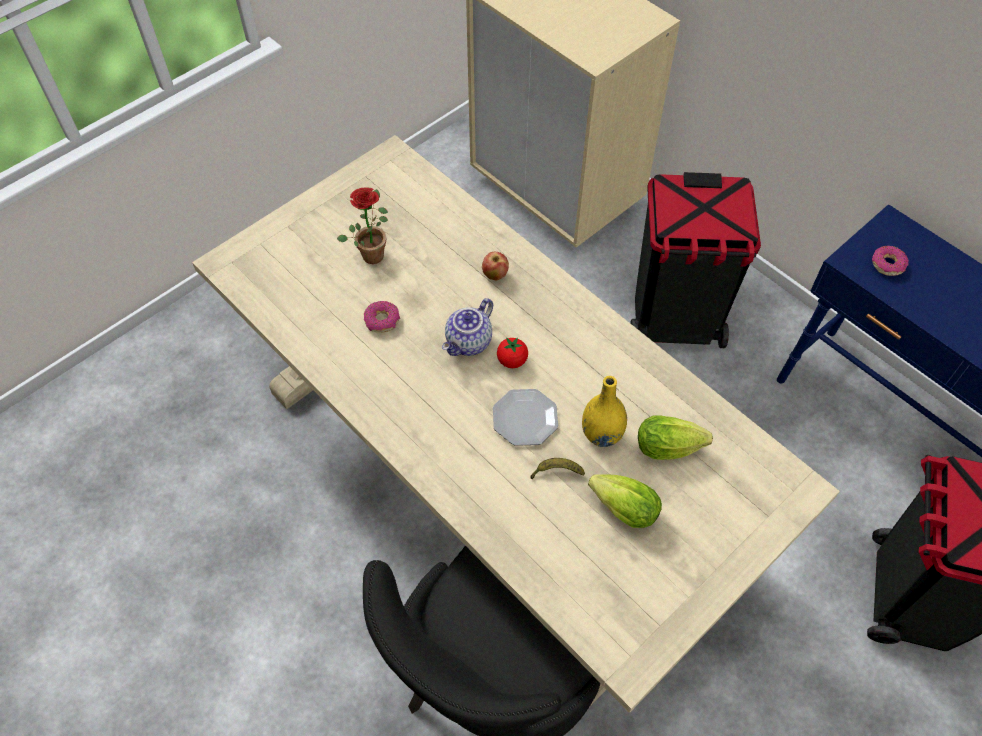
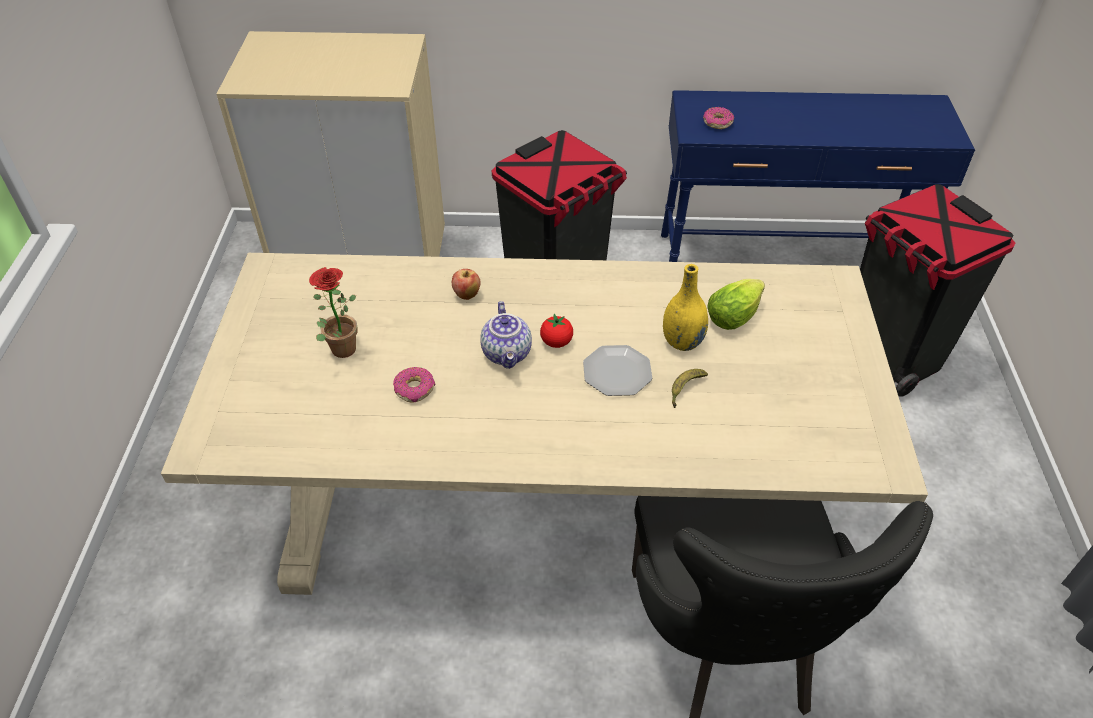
camera: 45 degrees left, 10 degrees down
(620, 507) = (755, 377): lettuce -> none

